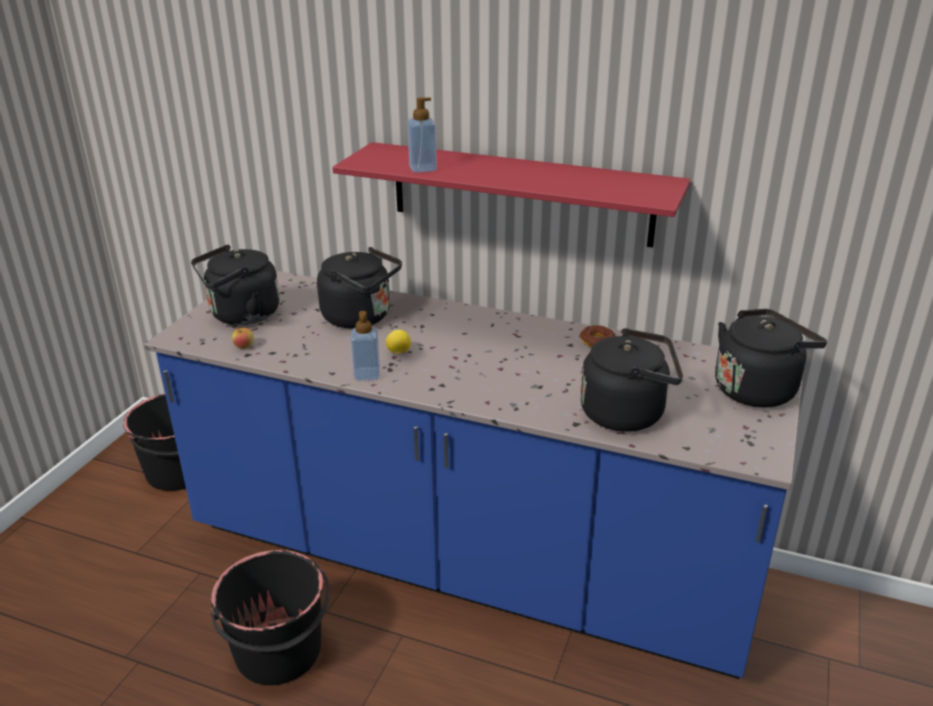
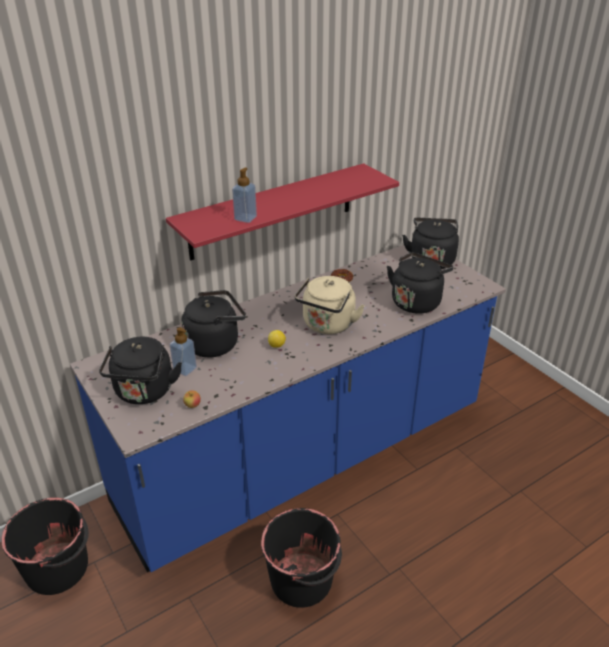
camera: 55 degrees left, 5 degrees up
(367, 374) = (289, 367): soap dispenser -> soap dispenser (185, 369)
(480, 368) = (327, 325): none -> beige kettle

